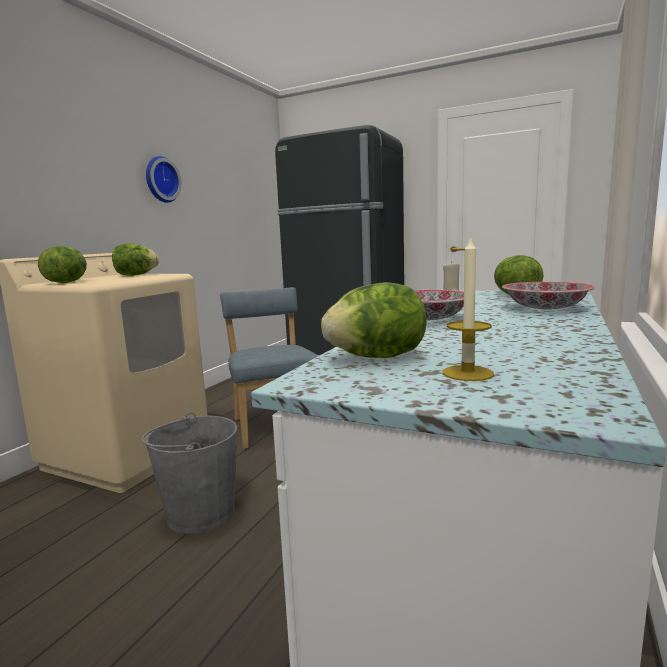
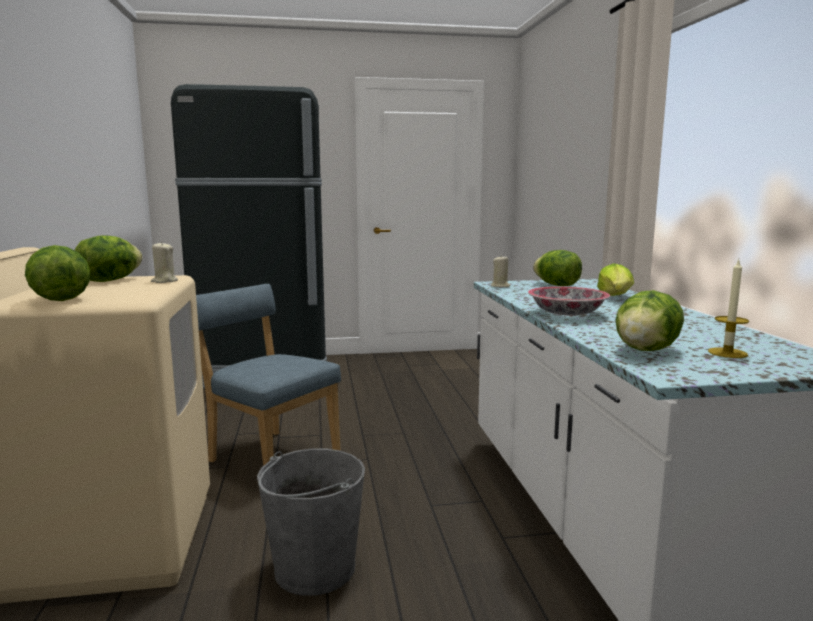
camera: 35 degrees left, 0 degrees up
(157, 276) = (164, 281): none -> beige candle
(160, 180) = (50, 133): wall clock -> none
(546, 308) = (615, 297): bowl -> lettuce

